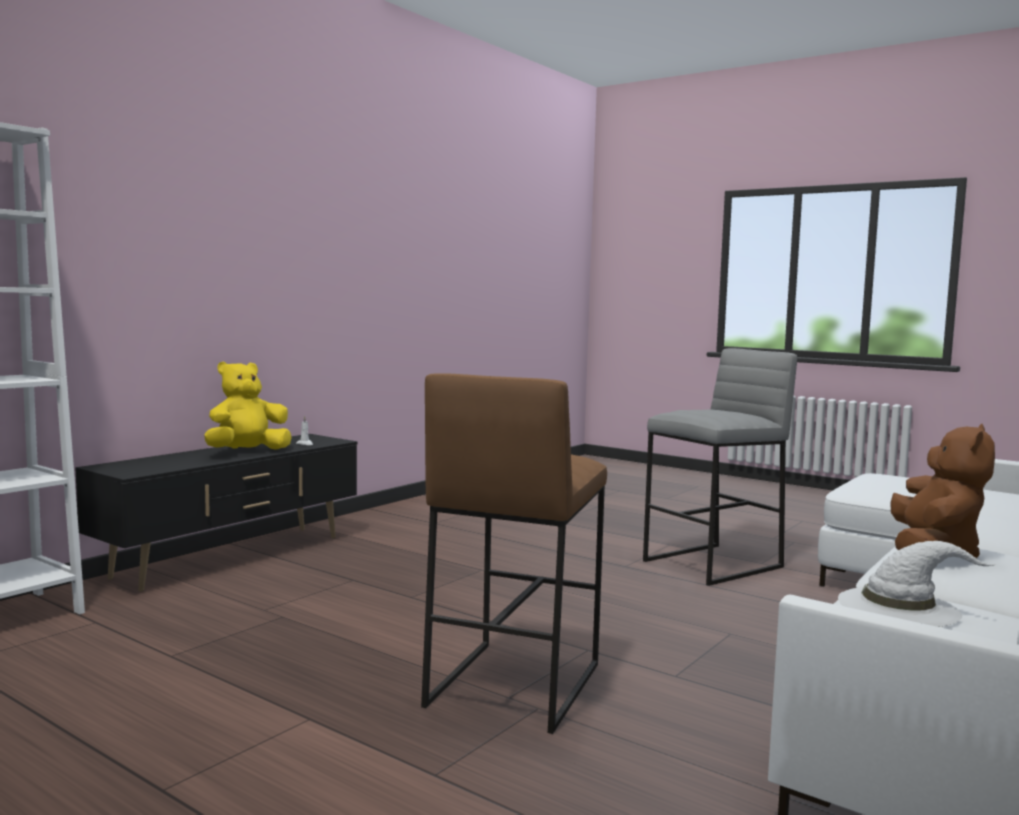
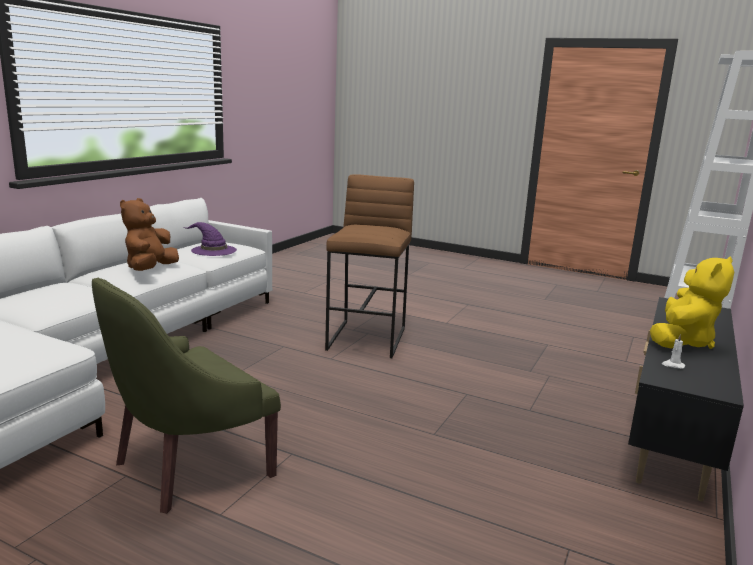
camera: 170 degrees right, 10 degrees up
(713, 564) = (188, 466): grey stool -> green armchair
(900, 606) = (213, 250): white hat -> purple hat

